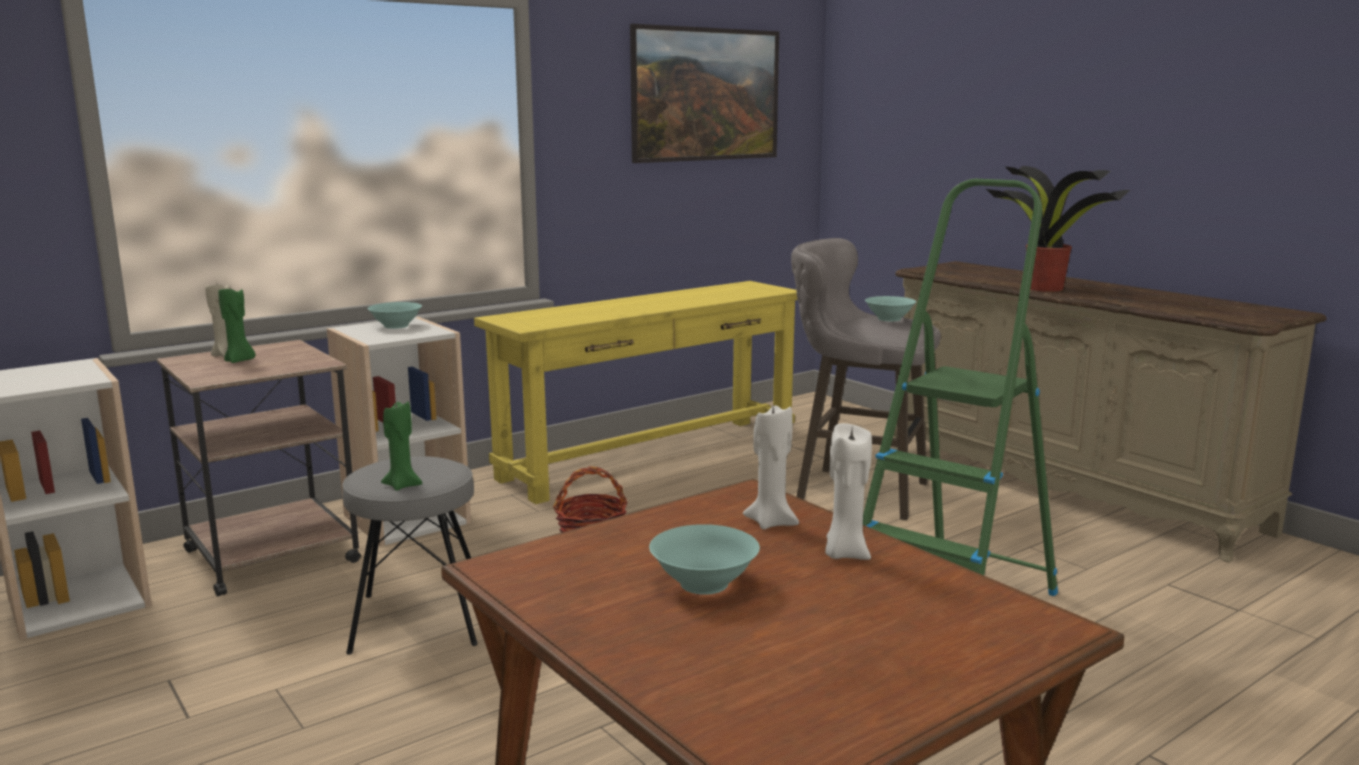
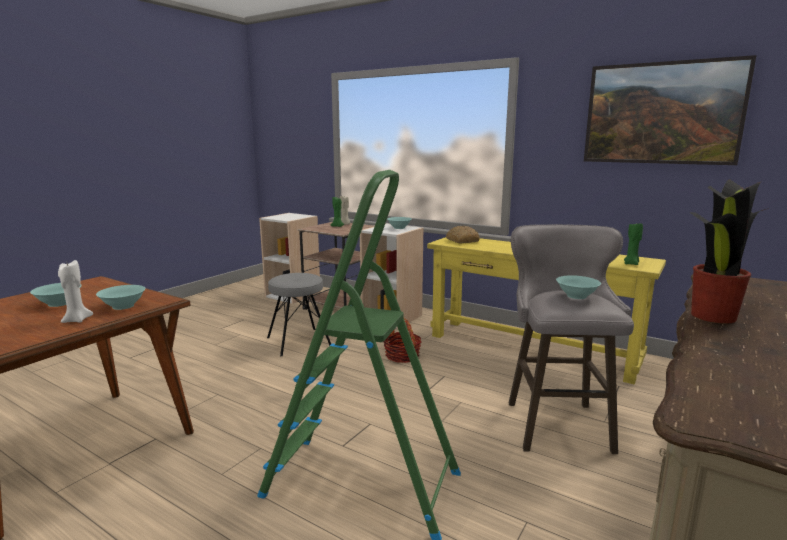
camera: 70 degrees right, 0 degrees up
(402, 485) = (280, 280): green candle -> green candle (631, 264)
(532, 318) = (461, 240): none -> bread
(771, 522) = (122, 306): white candle -> turquoise bowl

